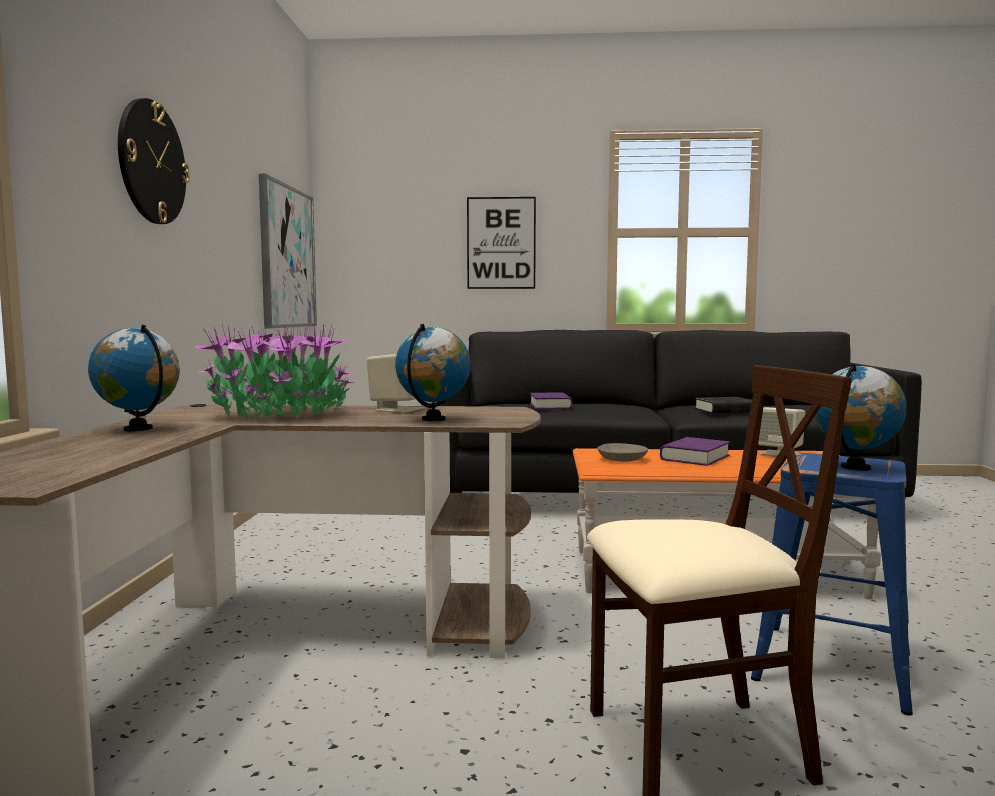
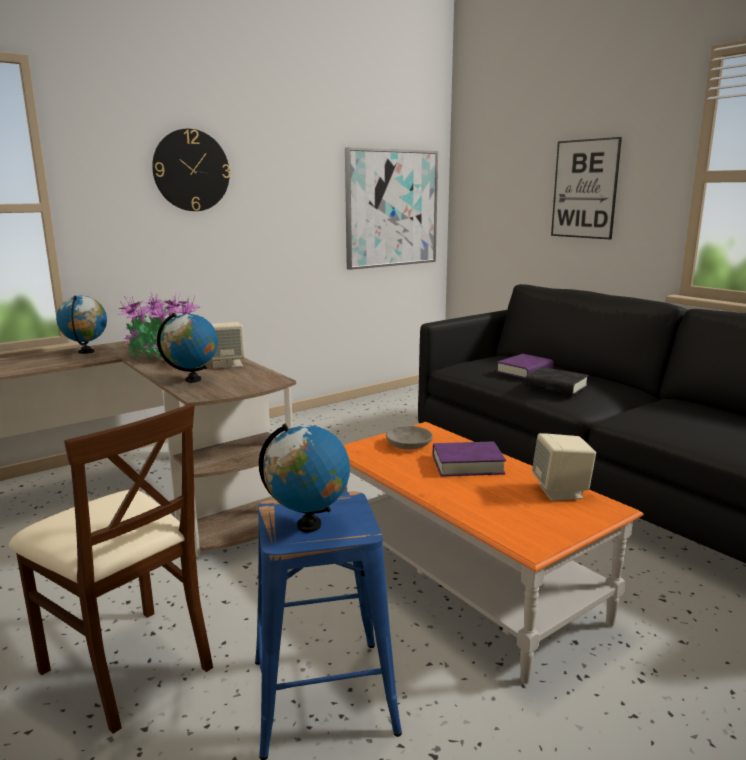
camera: 50 degrees right, 10 degrees up
(725, 410) = (674, 422): black book -> black book (556, 386)

